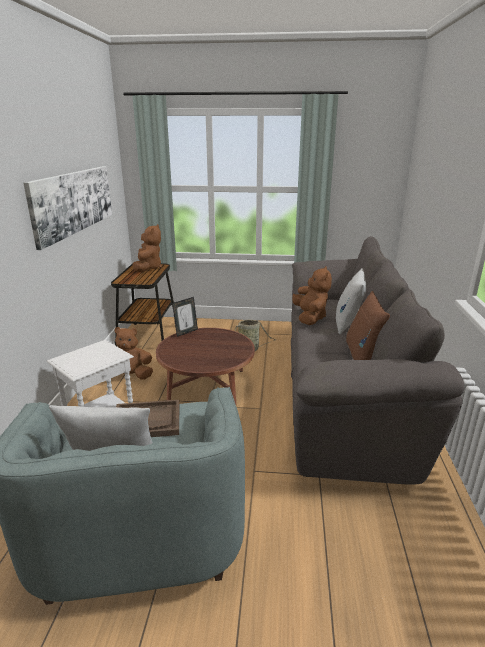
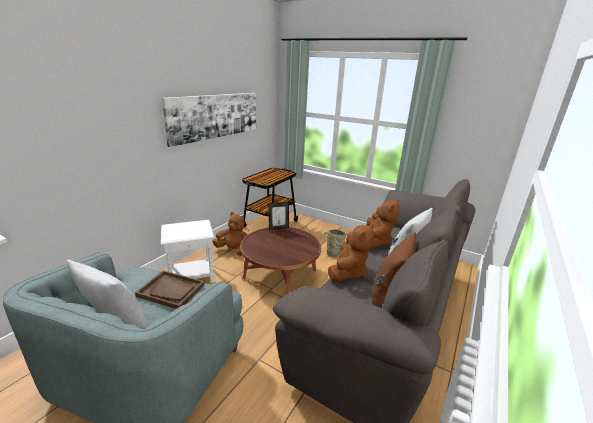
camera: 25 degrees right, 0 degrees up
(148, 268) = (278, 173): brown plush toy -> brown plush toy (348, 272)

